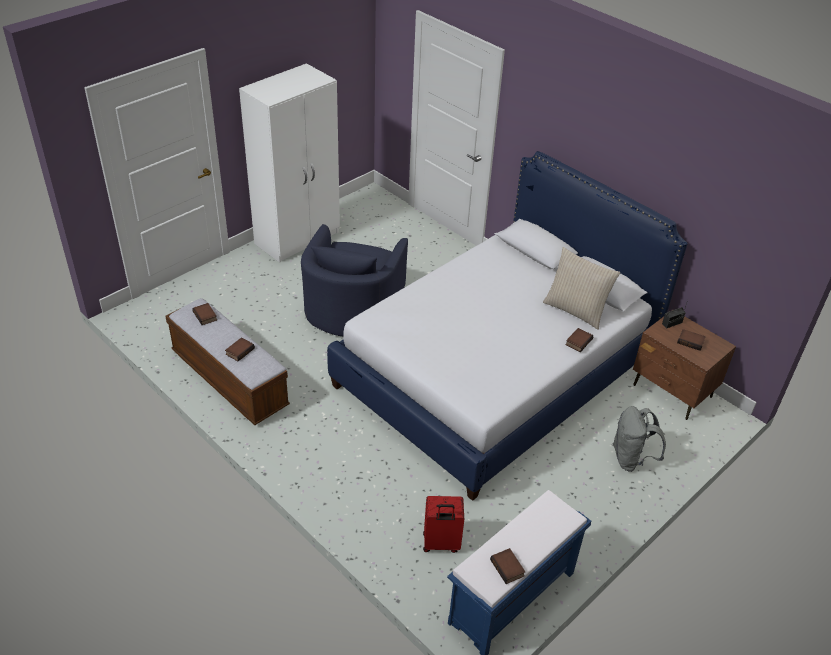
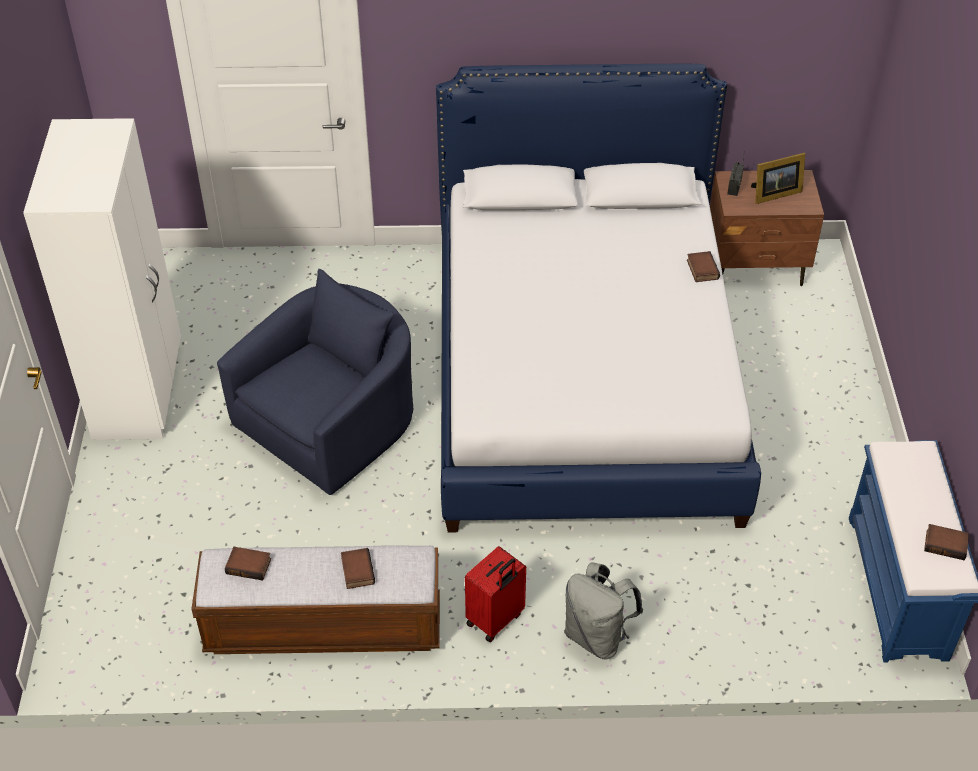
camera: 45 degrees left, 5 degrees up
(352, 306) = (331, 423): blue armchair -> blue armchair turned 105 degrees counterclockwise
(441, 544) = (777, 595): red suitcase -> red suitcase (496, 620)
(575, 310) = (653, 237): beige pillow -> none
(631, 459) = (811, 364): grey backpack -> grey backpack (597, 636)
(691, 341) = (774, 194): book -> picture frame

